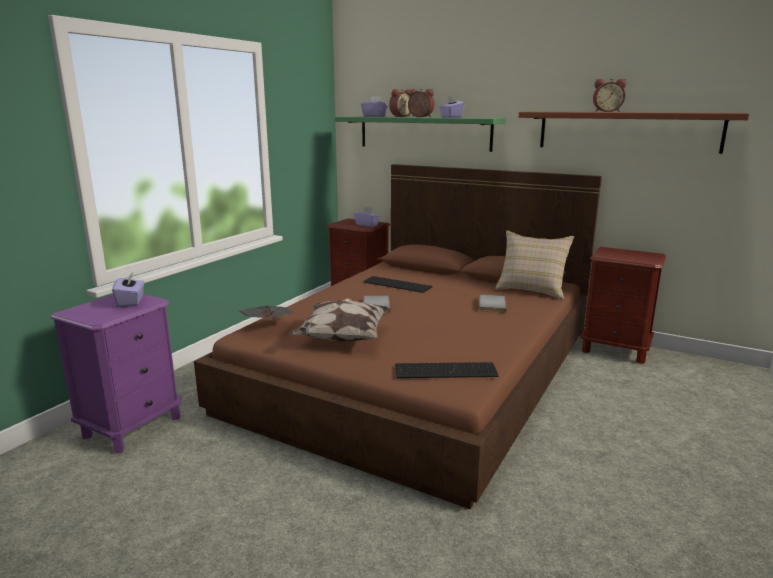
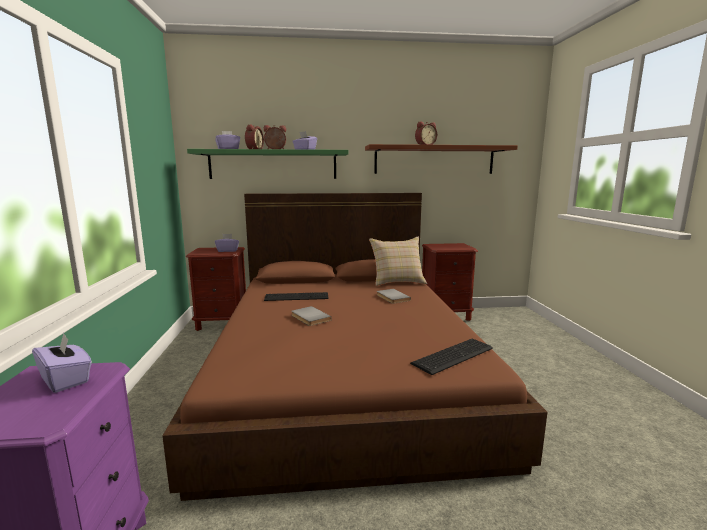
camera: 35 degrees left, 5 degrees down
(268, 326) = (234, 364): newspaper -> none
(342, 339) = (327, 354): pillow -> none

